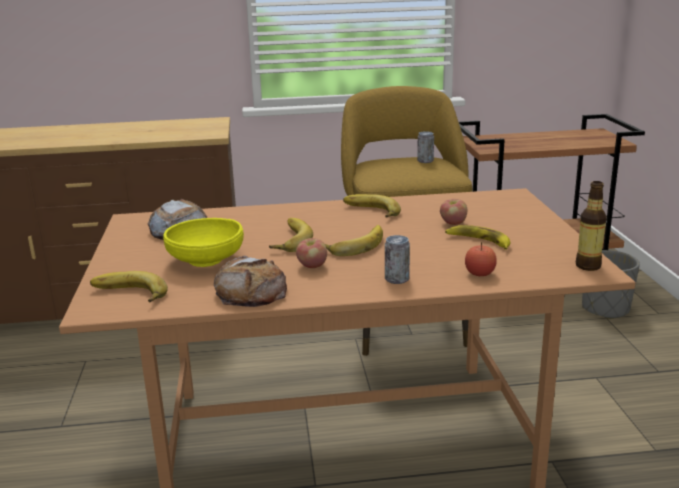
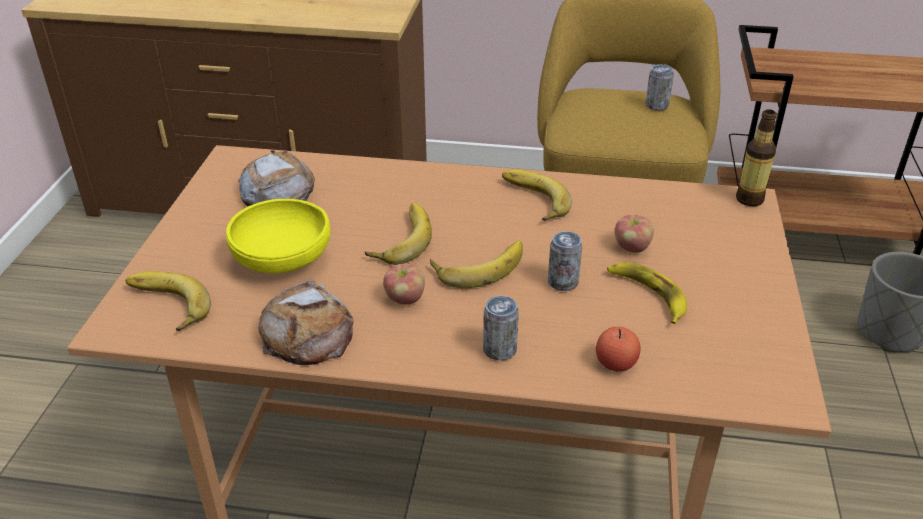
camera: 15 degrees right, 15 degrees up
(418, 244) = (563, 282): none -> can
(588, 266) = (777, 381): bottle -> bottle (749, 199)

